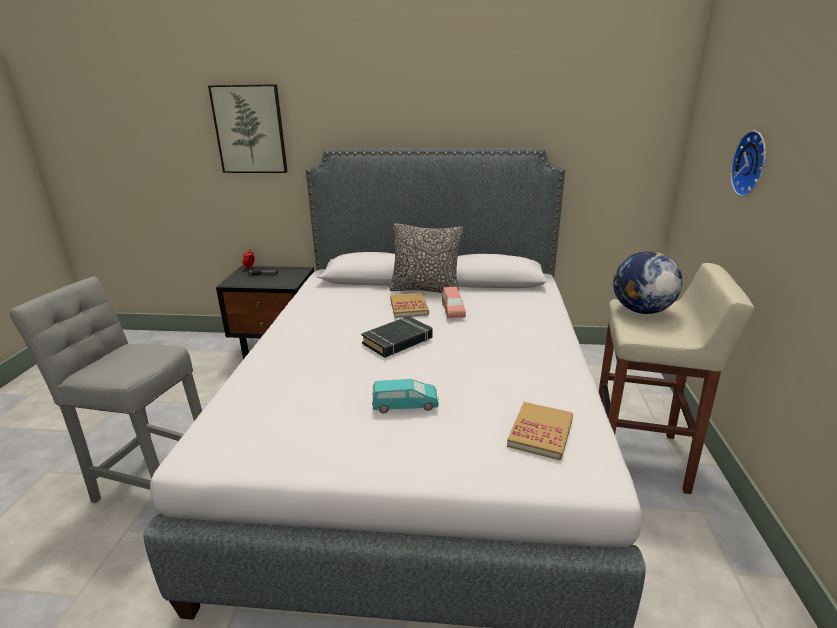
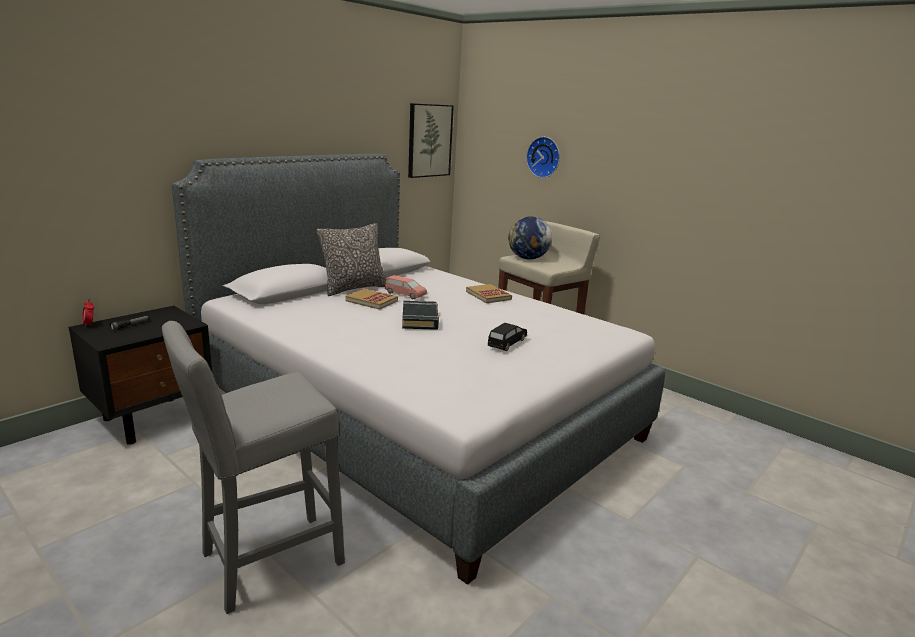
camera: 55 degrees left, 5 degrees down
(250, 129) = (84, 138): picture -> picture (429, 140)
(405, 405) = (506, 343): turquoise toy car -> black toy car
(540, 432) = (581, 328): book -> book (488, 295)

